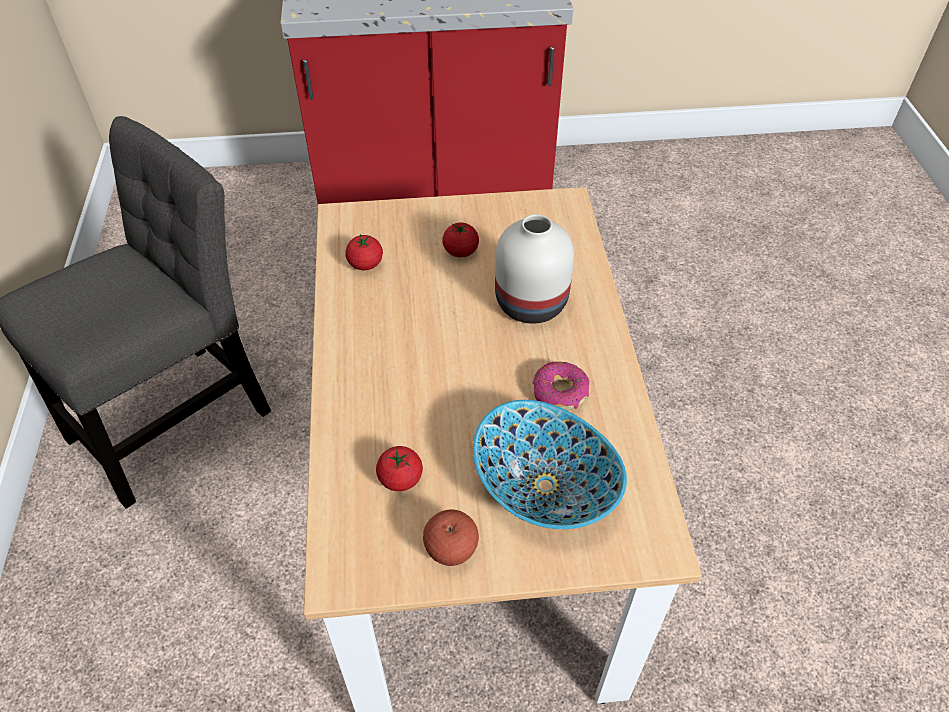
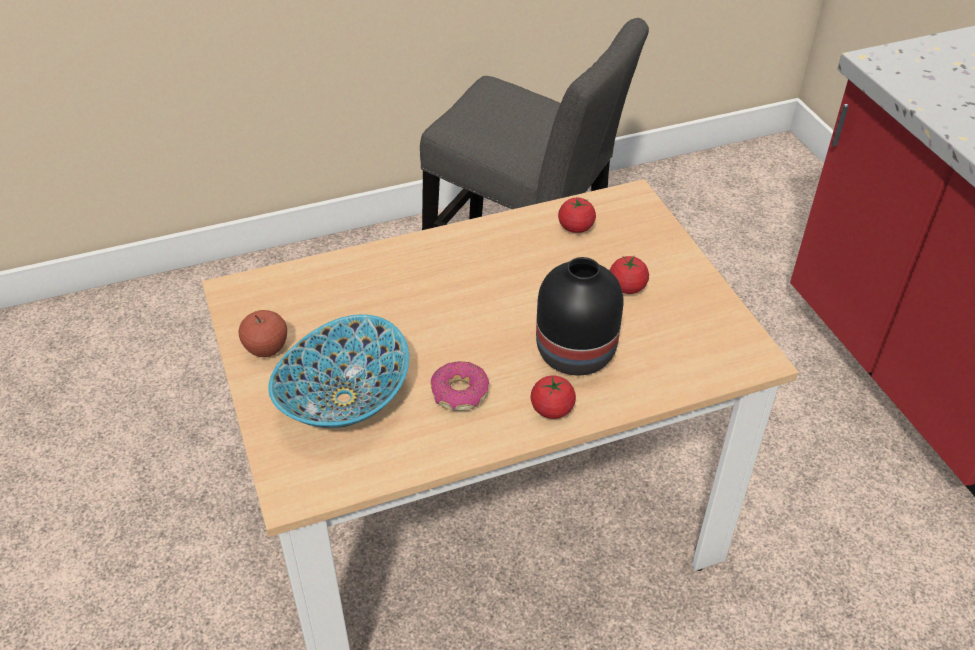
camera: 75 degrees right, 5 degrees down
(400, 478) = (331, 304): tomato -> tomato (552, 409)
(529, 303) = (574, 351): white vase -> black vase

